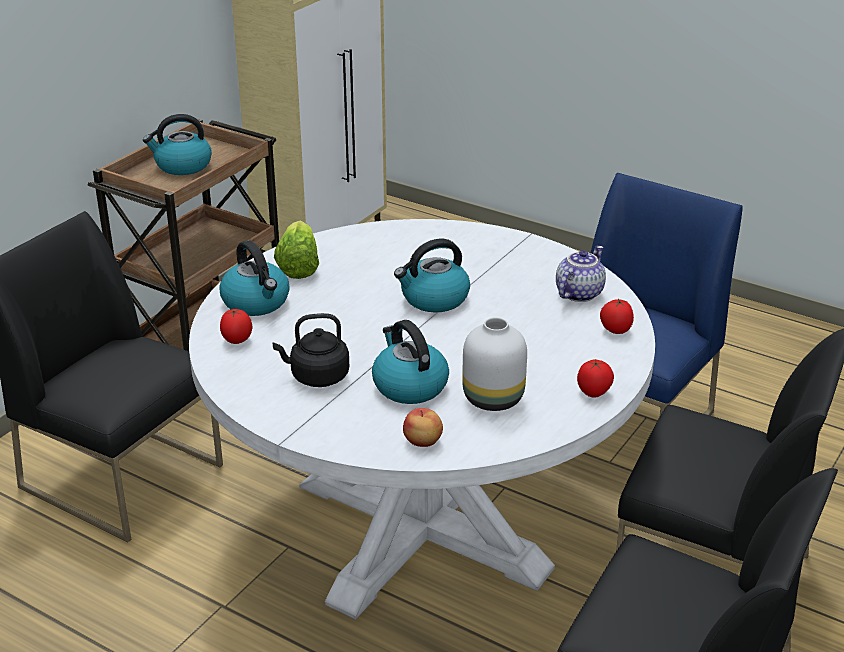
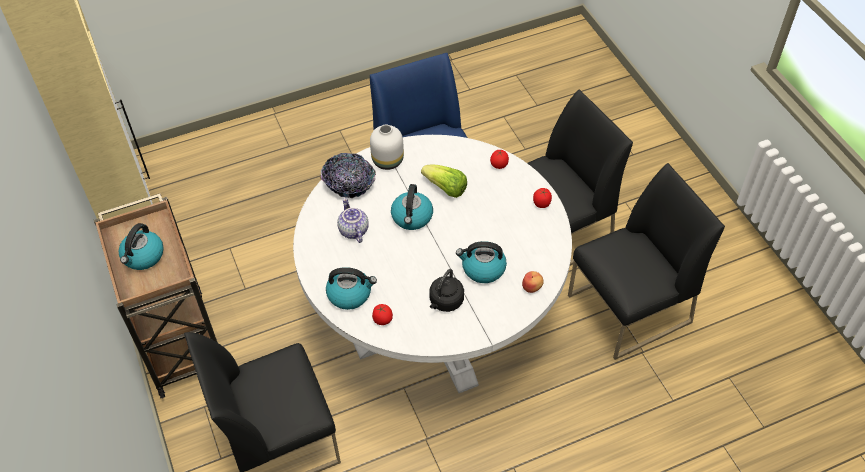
camera: 55 degrees left, 20 degrees up
(298, 266) = (327, 257): lettuce -> lettuce (445, 188)
(433, 238) = (349, 184): none -> bowl
(495, 398) = (518, 242): white vase -> white vase (388, 160)
(578, 293) = (455, 159): teapot -> teapot (353, 230)

